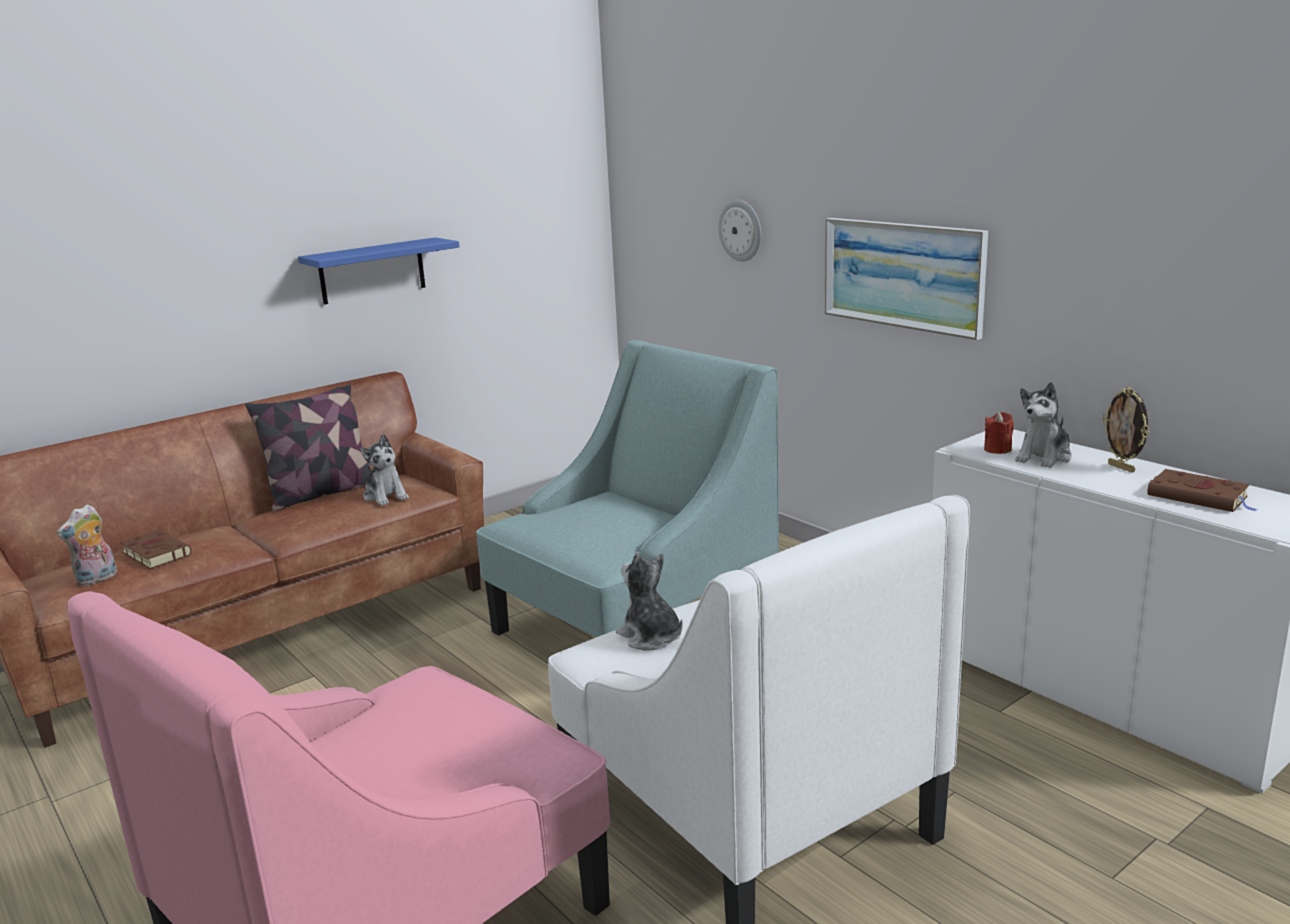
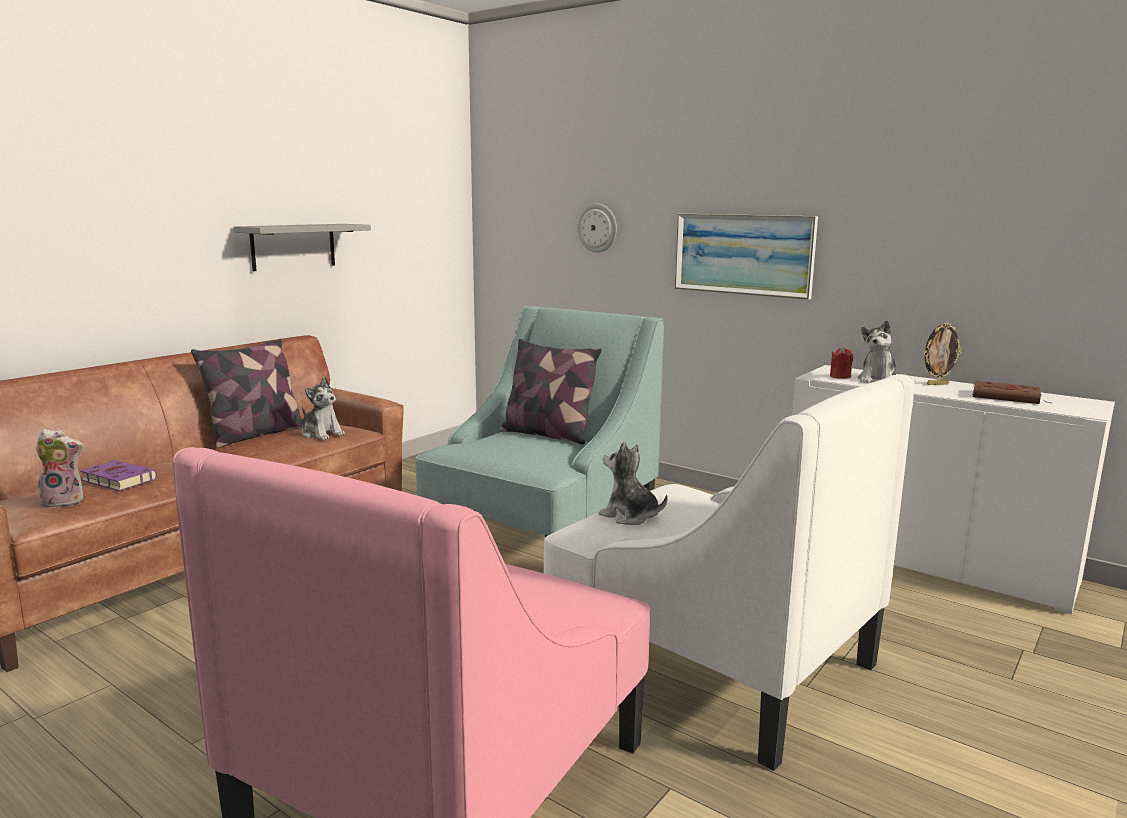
camera: 15 degrees left, 5 degrees down
(97, 579) = (65, 501): plush toy -> plush toy turned 120 degrees counterclockwise
(155, 553) = (117, 480): brown book -> purple book
(372, 271) = (293, 246): blue shelf -> grey shelf
(636, 505) = (547, 434): none -> pillow
(1122, 468) = (937, 384): picture frame -> picture frame turned 60 degrees counterclockwise

